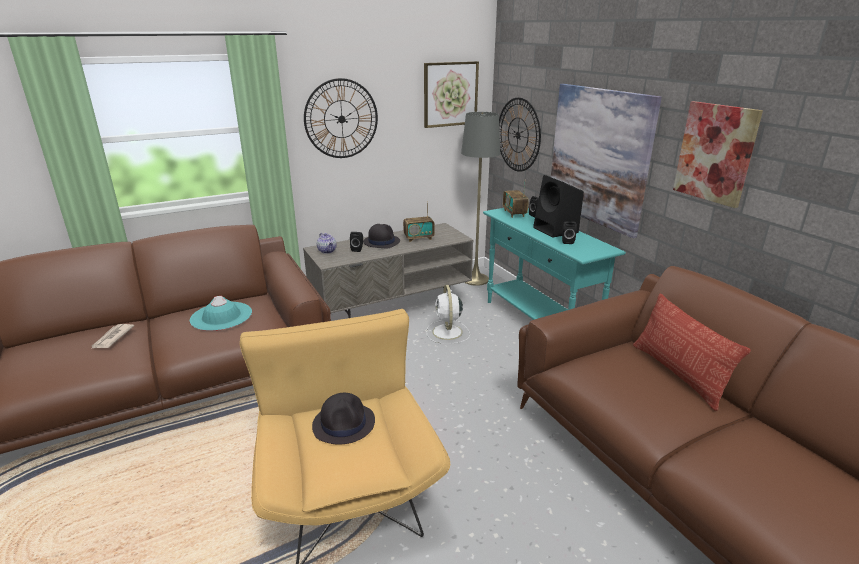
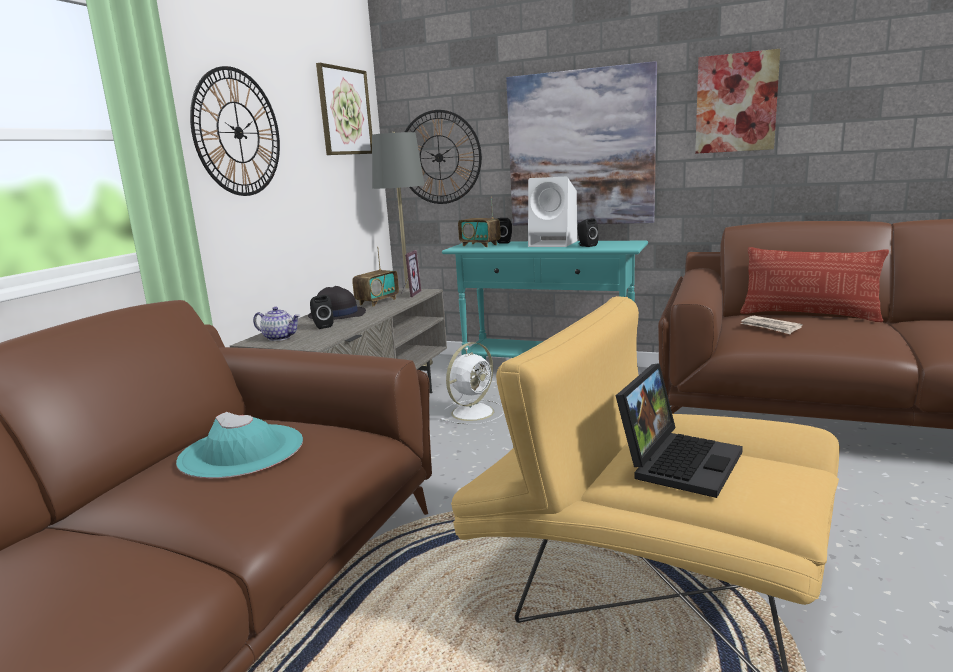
camera: 40 degrees left, 10 degrees down
(112, 338) = (48, 565): newspaper -> newspaper (770, 327)
(344, 423) = (678, 461): black hat -> laptop
(446, 237) = (409, 294): none -> picture frame
(447, 333) = (474, 412): white fan -> white fan turned 90 degrees counterclockwise
(556, 230) = (554, 244): black speaker -> white speaker

